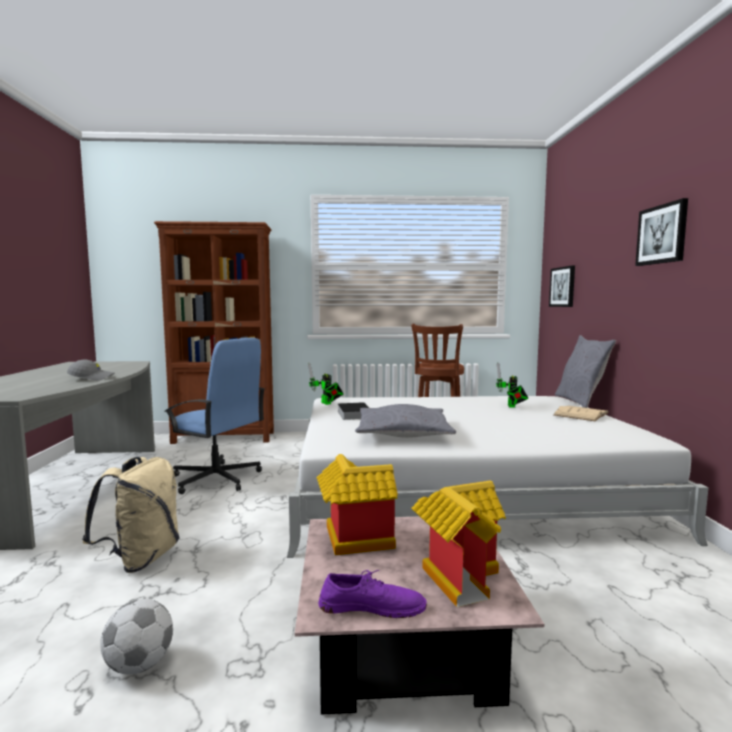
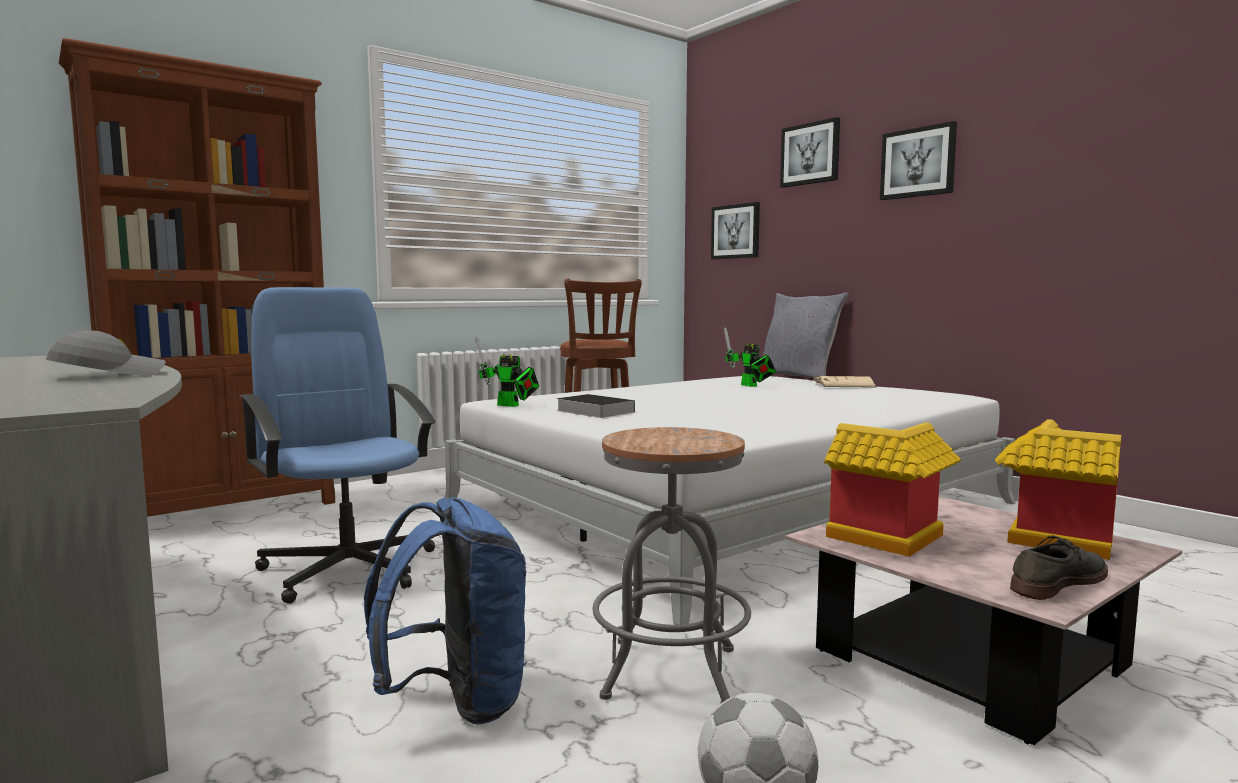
camera: 35 degrees left, 0 degrees up
(141, 559) = (456, 702): beige backpack -> blue backpack
(217, 479) = (349, 567): blue office chair -> blue office chair turned 120 degrees counterclockwise
(236, 581) = (670, 673): none -> grey stool
(372, 606) = (1057, 582): purple shoe -> grey shoe
(403, 433) = (724, 421): grey pillow -> none
(602, 228) = (810, 154): none -> picture

